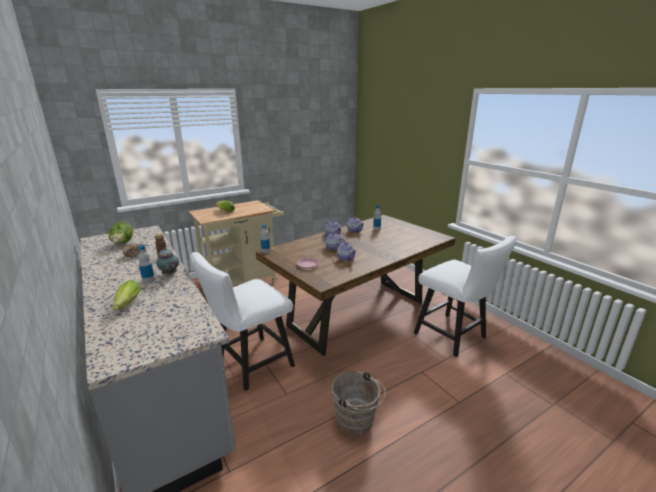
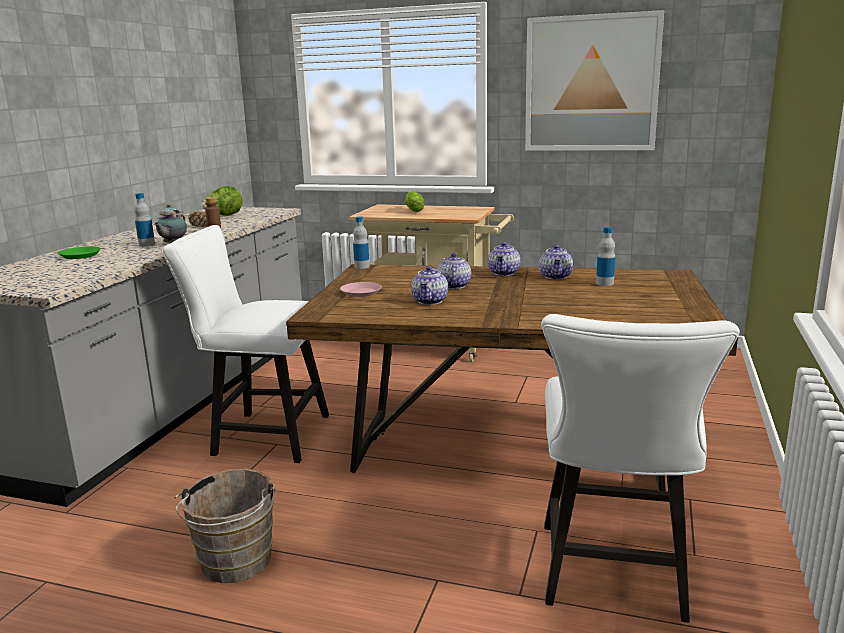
camera: 50 degrees right, 5 degrees down
(127, 305) = (80, 255): lettuce -> green plate
(290, 132) = (591, 84): none -> picture

